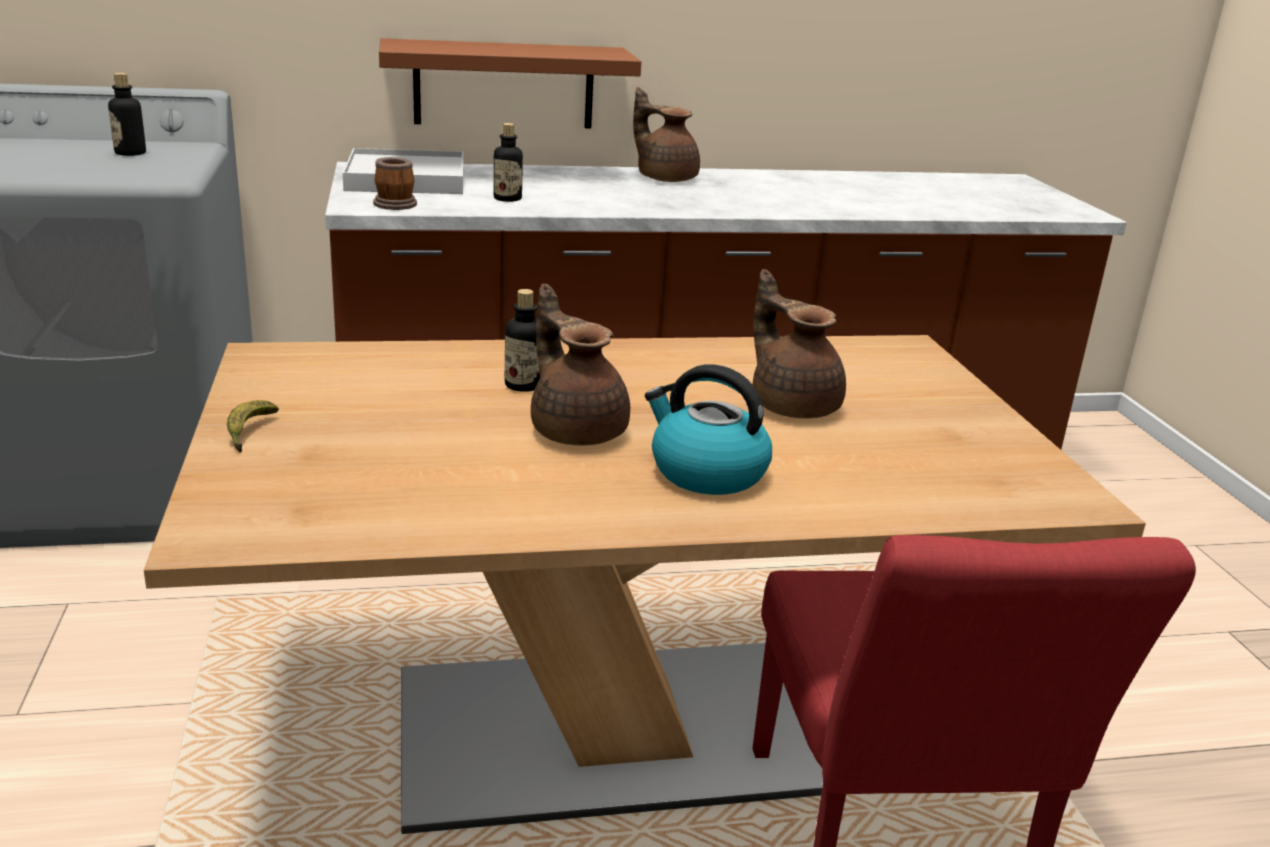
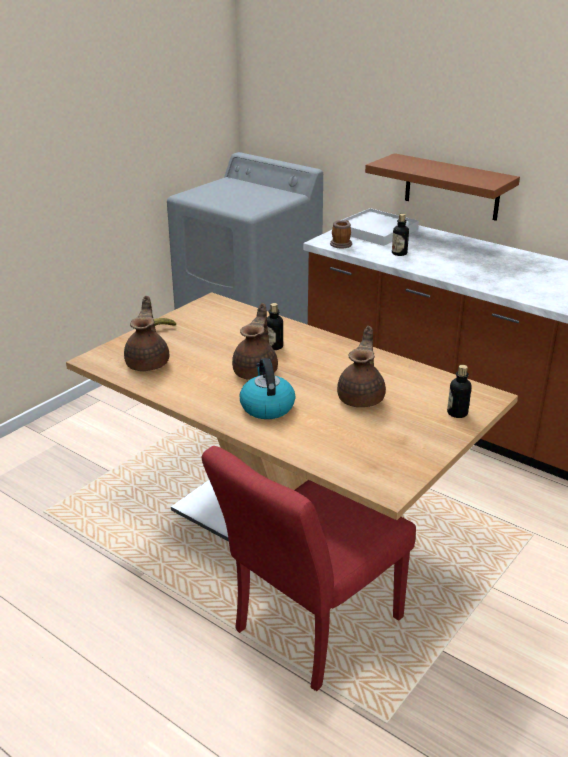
camera: 50 degrees right, 5 degrees up
(130, 153) = (260, 195): bottle -> bottle (457, 413)
(665, 178) = (517, 260): brown teapot -> brown teapot (148, 363)

